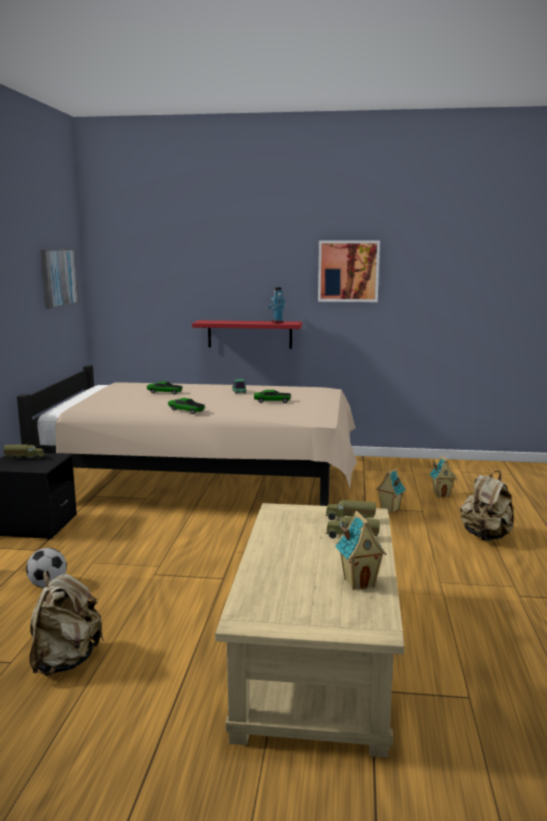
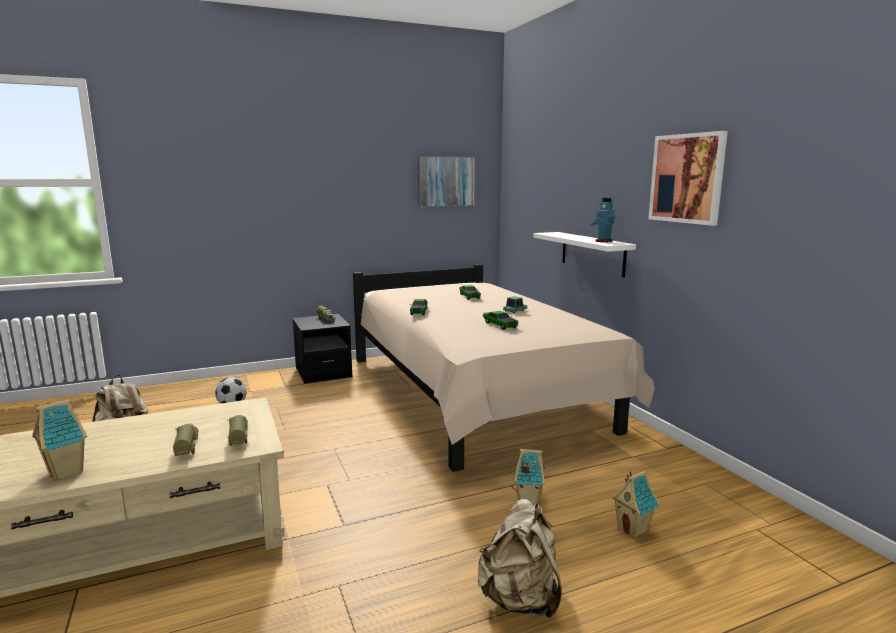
camera: 60 degrees right, 0 degrees up
(249, 334) = (592, 253): red shelf -> white shelf

